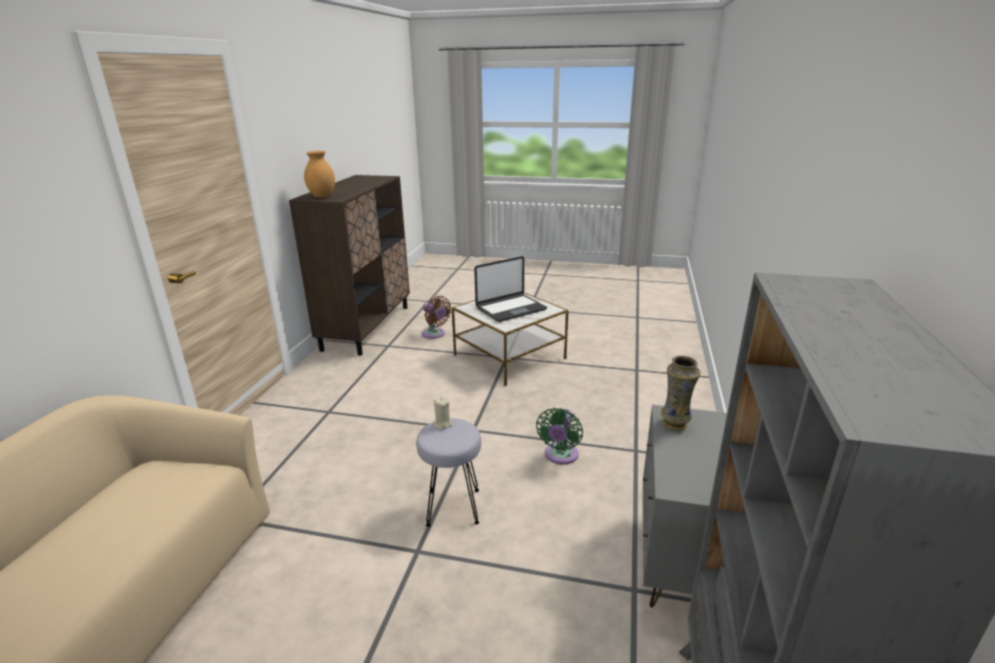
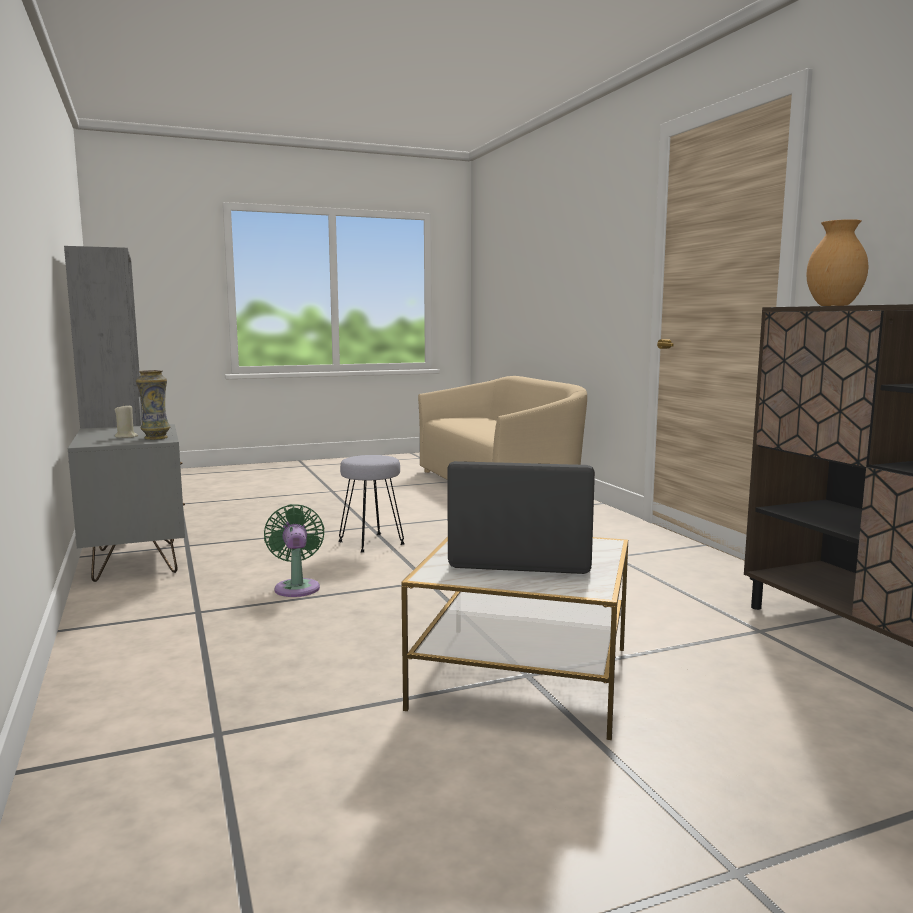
camera: 145 degrees right, 15 degrees down
(435, 334) = (750, 676): brown fan -> none
(442, 424) = (383, 459): beige candle -> beige candle (126, 436)
(510, 308) = (521, 558): laptop -> laptop turned 75 degrees clockwise

